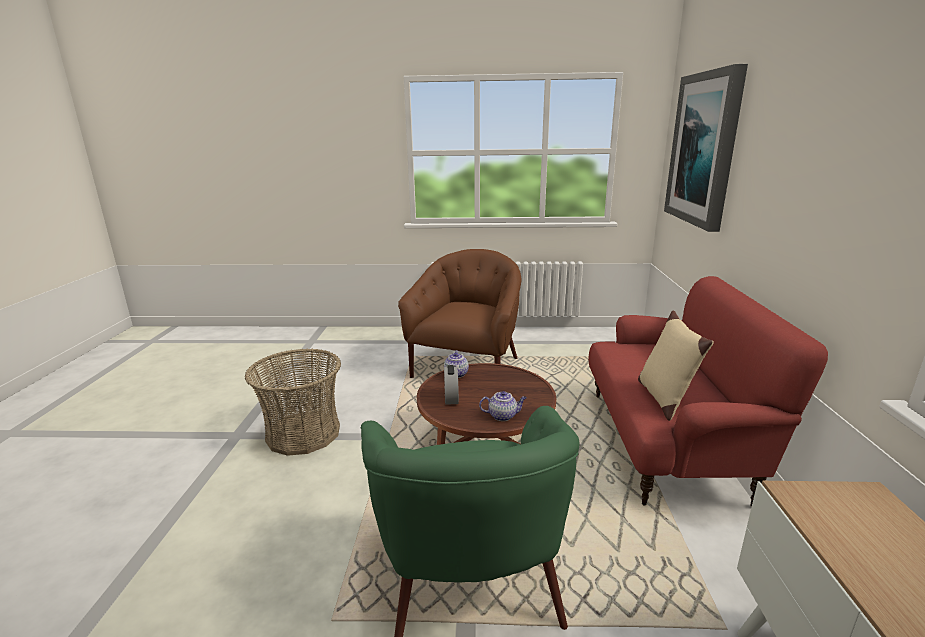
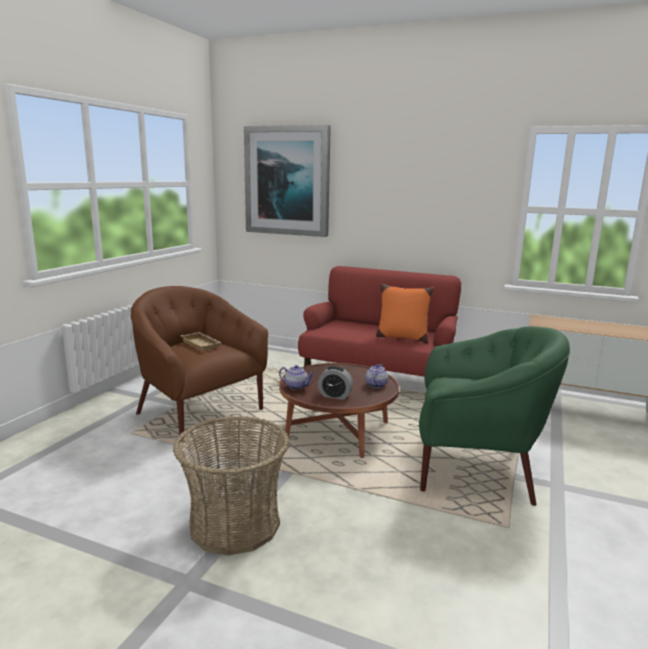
camera: 70 degrees left, 5 degrees down
(469, 308) = (202, 344): none -> beige tray
(664, 398) = (402, 337): beige pillow -> orange pillow

